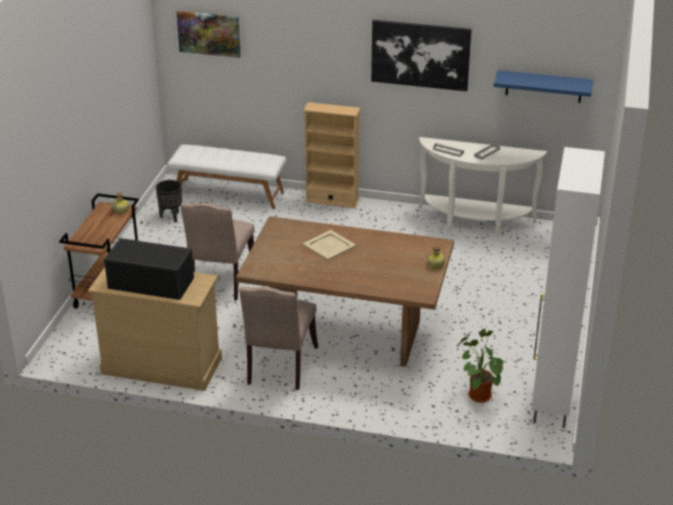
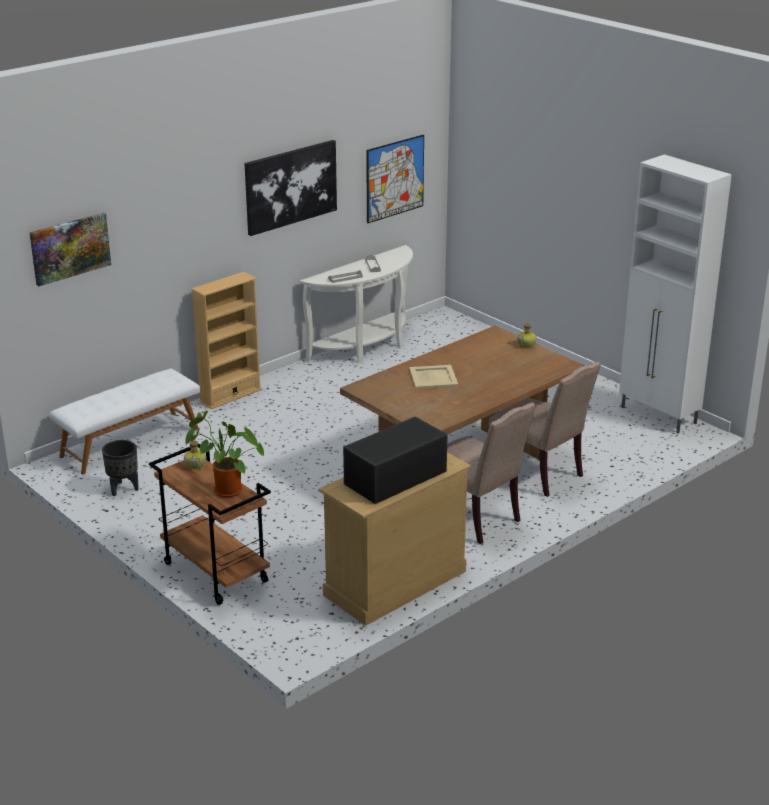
camera: 55 degrees left, 5 degrees down
(221, 282) = (290, 501): beige chair -> beige chair (539, 473)
(477, 394) = (617, 441): potted plant -> potted plant (224, 491)
(544, 86) = (395, 178): blue shelf -> picture

